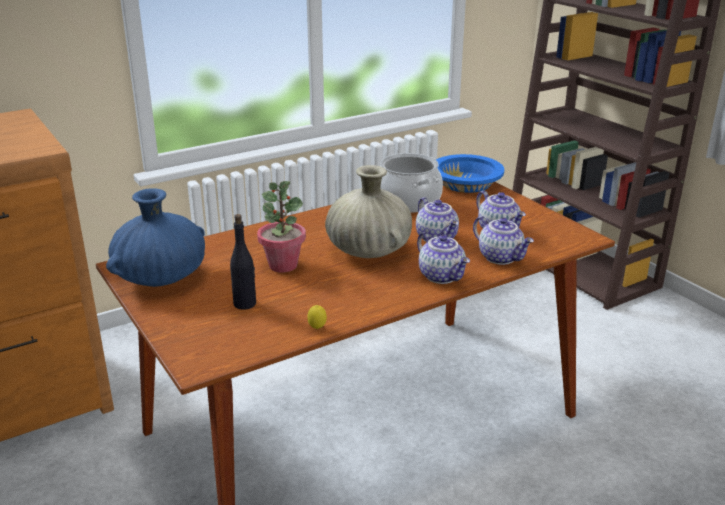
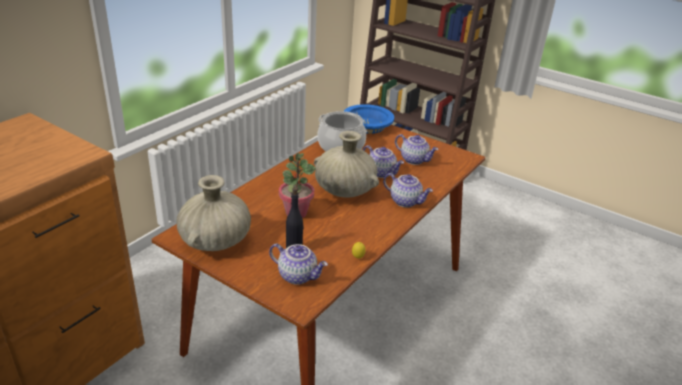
camera: 25 degrees left, 5 degrees up
(162, 278) = (216, 241): blue vase -> beige vase
(501, 257) = (430, 180): teapot -> teapot (298, 275)

